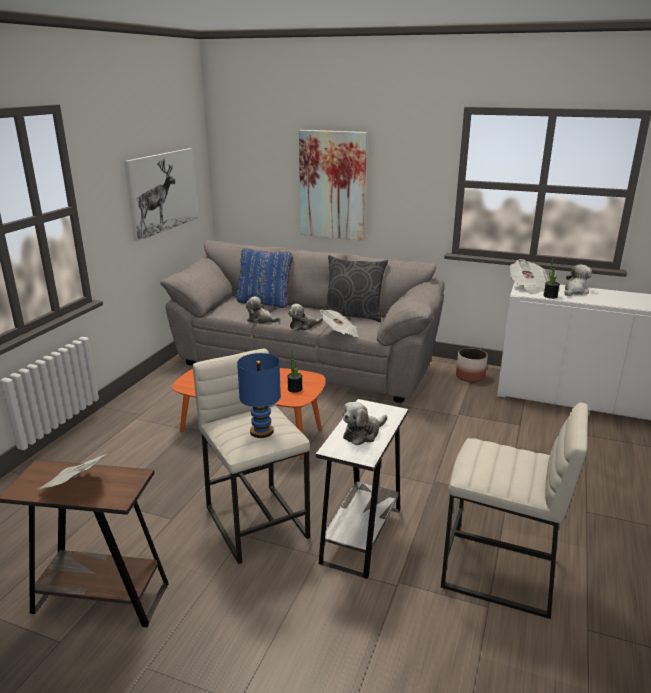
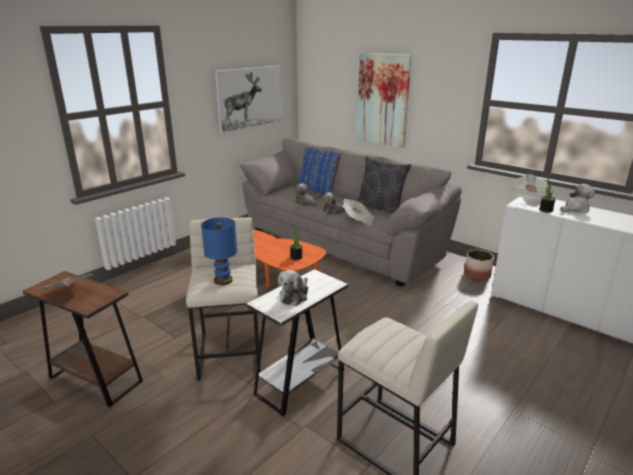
camera: 20 degrees right, 0 degrees up
(363, 433) = (294, 296): plush toy -> plush toy turned 45 degrees counterclockwise

